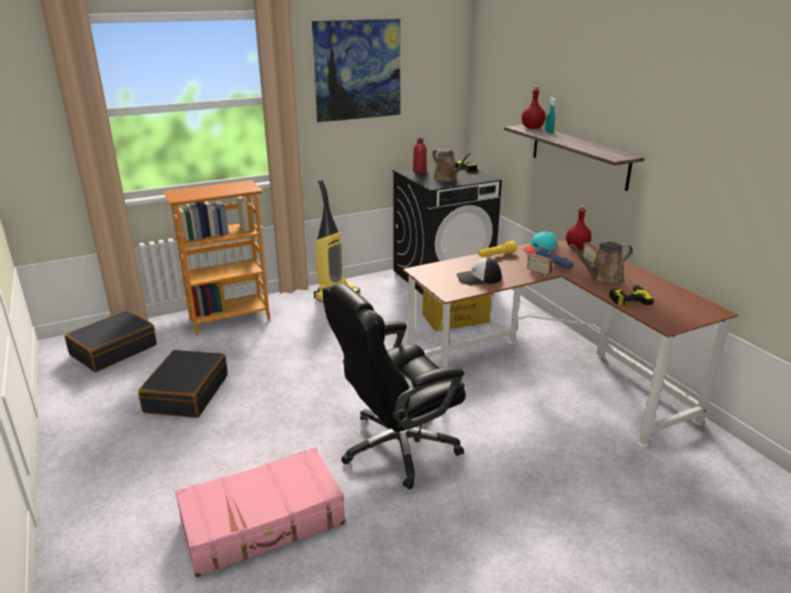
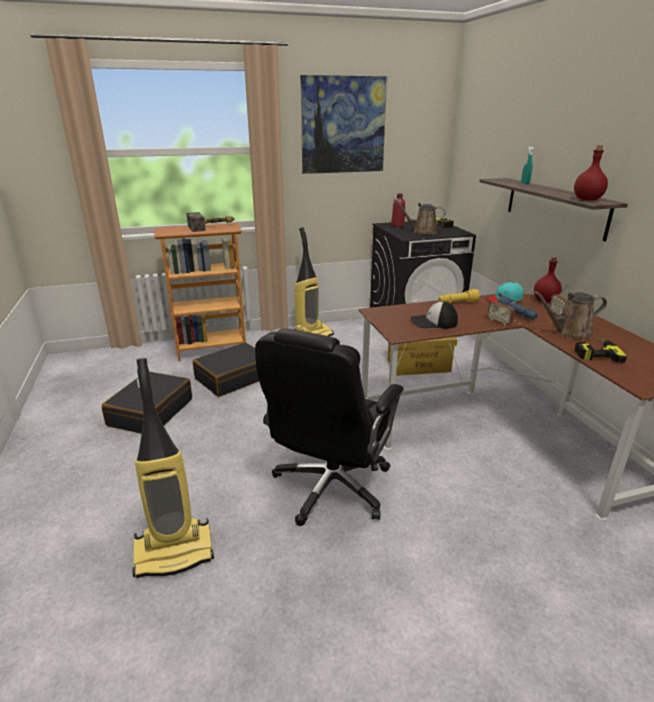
camera: 10 degrees right, 0 degrees up
(113, 350) = (105, 367): black suitcase -> black suitcase (233, 378)
(228, 187) = (213, 227): none -> hammer
(263, 522) = (175, 551): pink suitcase -> vacuum cleaner
(397, 447) = (331, 487): black office chair -> black office chair turned 45 degrees counterclockwise
(447, 178) = (422, 232): brown watering can -> brown watering can turned 135 degrees clockwise
(532, 128) = (508, 180): red bottle -> red bottle (587, 200)

